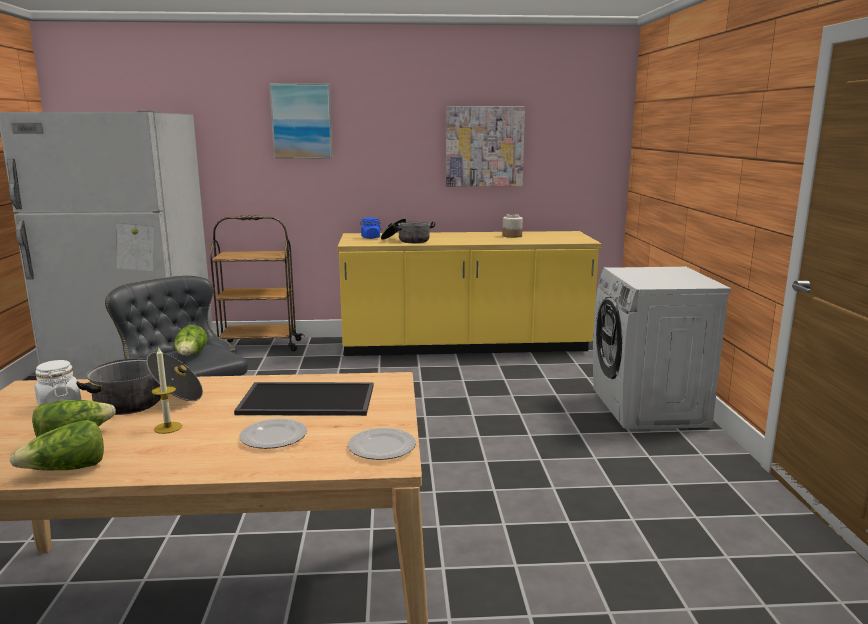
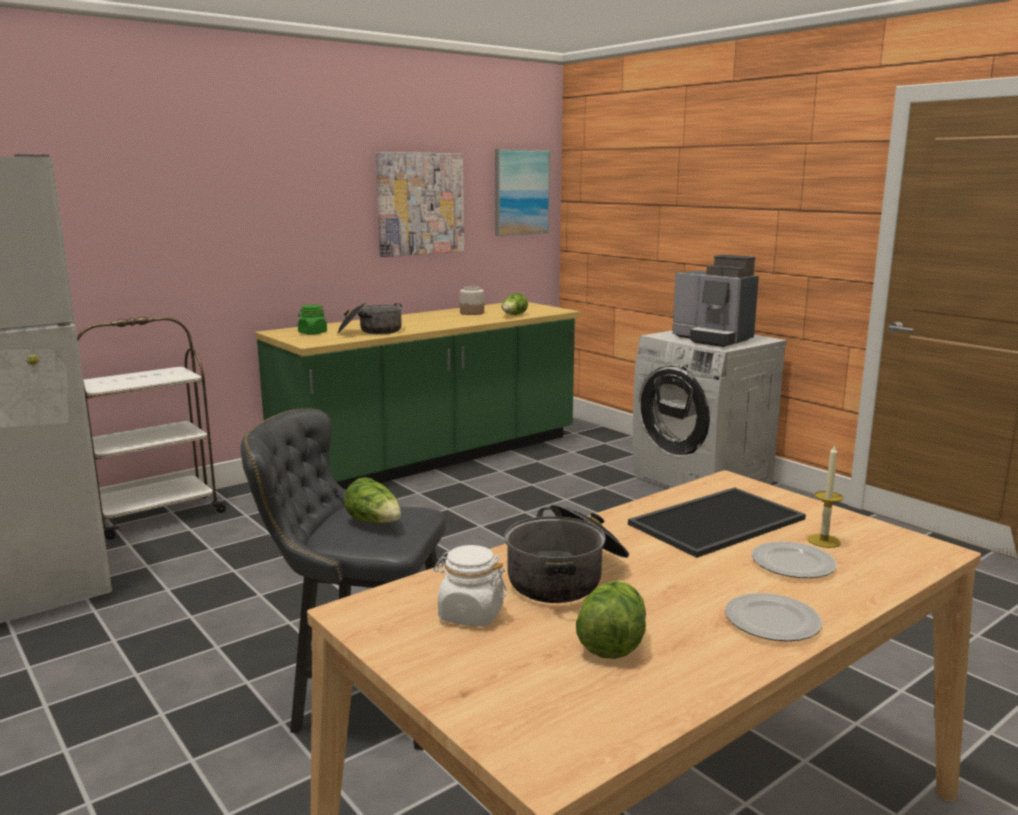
camera: 35 degrees left, 0 degrees up
(67, 469) = (708, 671): lettuce -> lettuce (513, 315)
(168, 427) = (673, 592): candle -> candle (824, 541)
(259, 346) = (156, 517): brown cart -> white cart
(301, 121) = (186, 172): picture -> picture (521, 192)
(370, 237) = (312, 333): blue jar -> green jar
(381, 447) = (894, 541): plate -> plate (771, 622)
(465, 346) = (432, 459): yellow counter -> green counter
(656, 278) = (713, 339): none -> coffee machine

